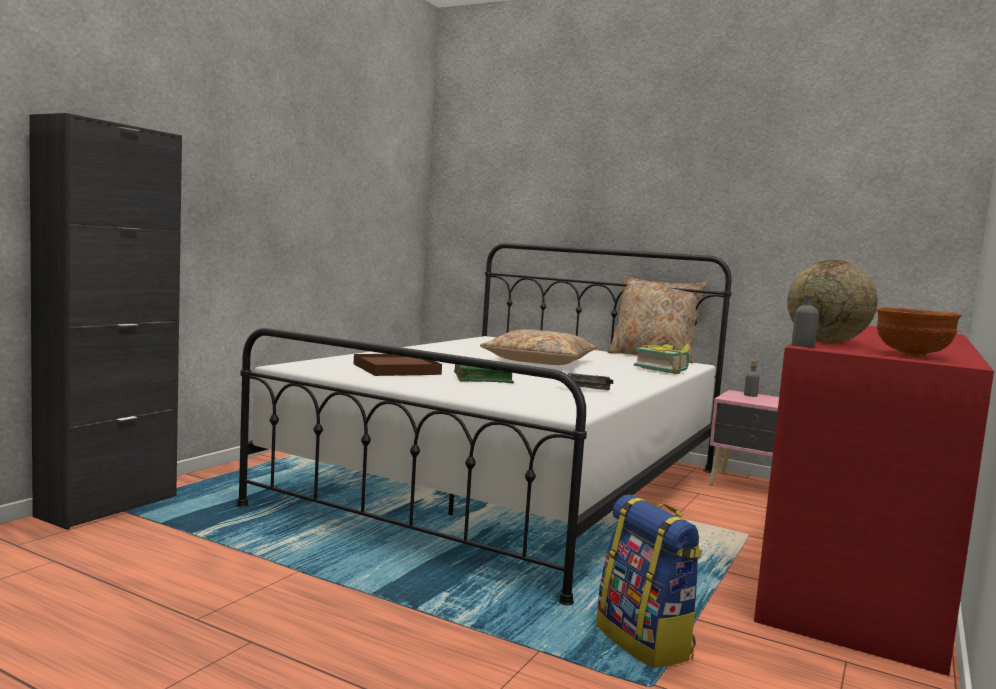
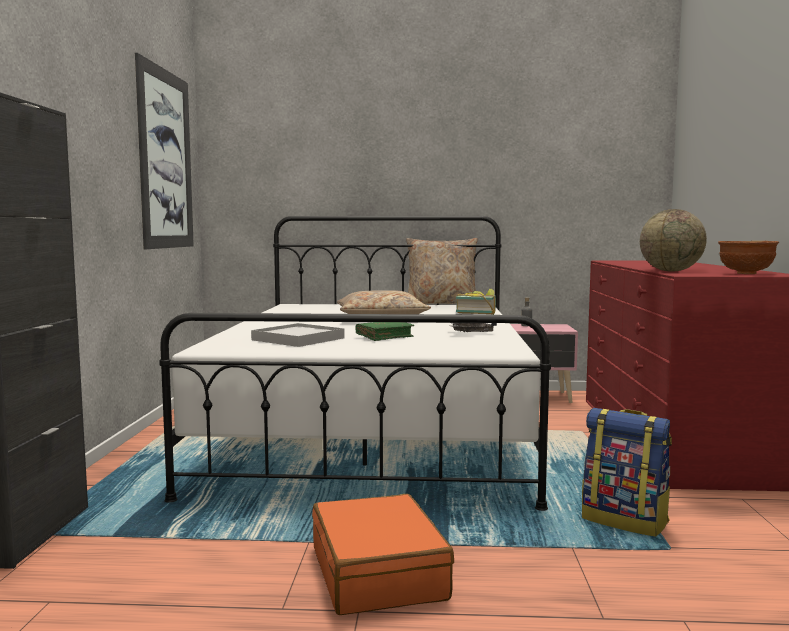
camera: 25 degrees left, 0 degrees up
(315, 615) = (379, 573): none -> orange suitcase
(373, 179) = (166, 159): none -> picture
(397, 369) = (298, 339): brown tray -> white tray
(803, 345) = (678, 274): grey bottle -> none

